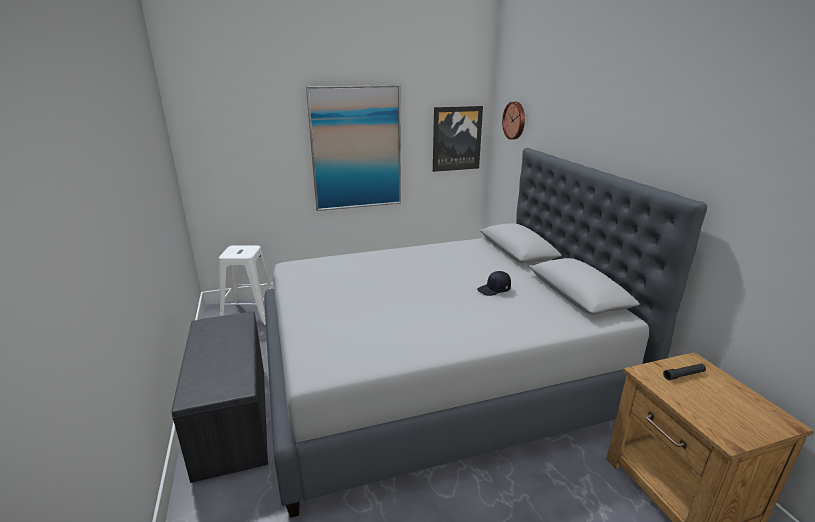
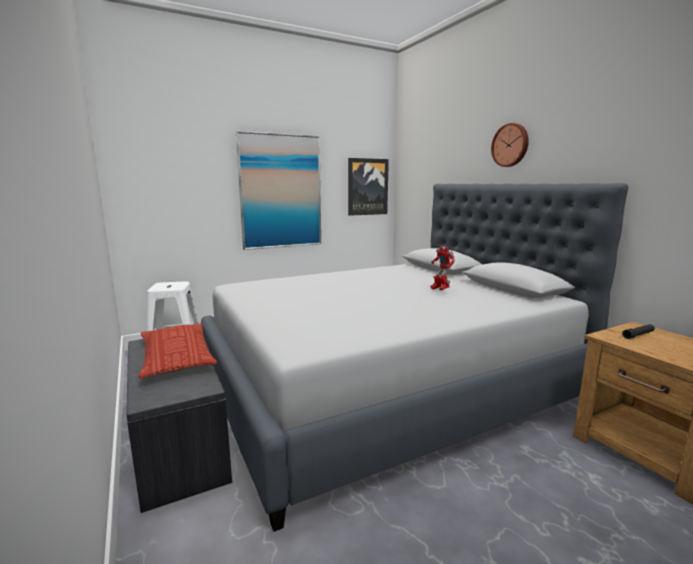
camera: 10 degrees left, 10 degrees down
(227, 345) = (176, 356): none -> pillow
(494, 290) = (439, 290): black cap -> toy robot
(515, 120) = (420, 166): wall clock -> wall clock (510, 145)

